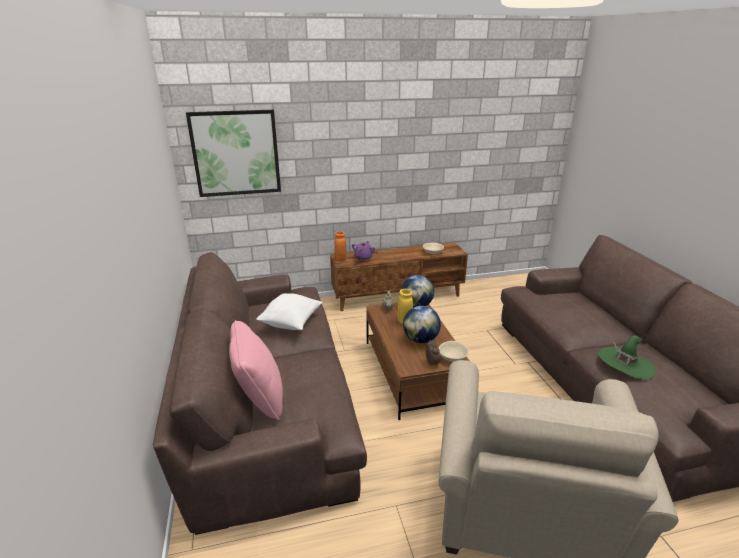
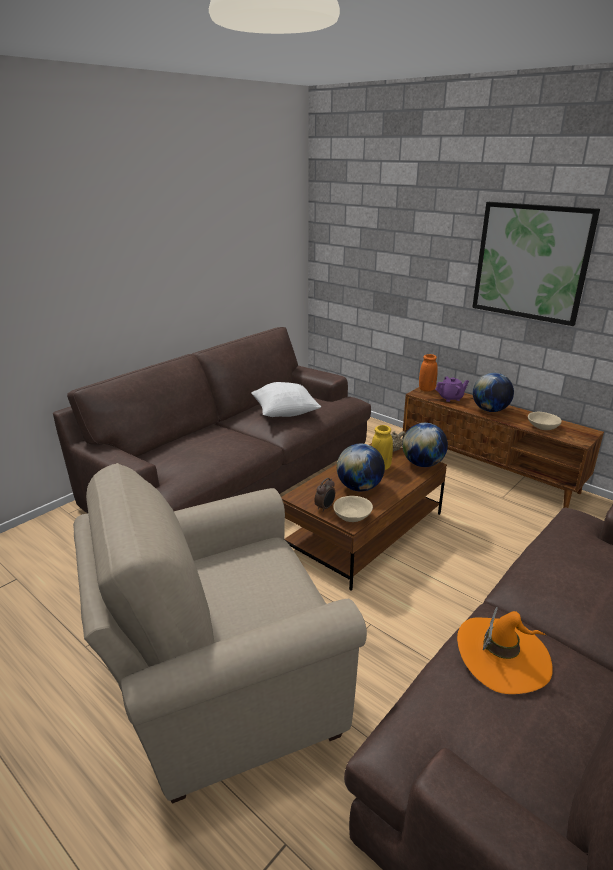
camera: 55 degrees right, 0 degrees up
(236, 153) = (356, 238): picture -> picture (531, 262)
(260, 398) = (173, 443): pink pillow -> none
(394, 255) = (490, 410): none -> globe
(625, 364) = (502, 656): green hat -> orange hat

